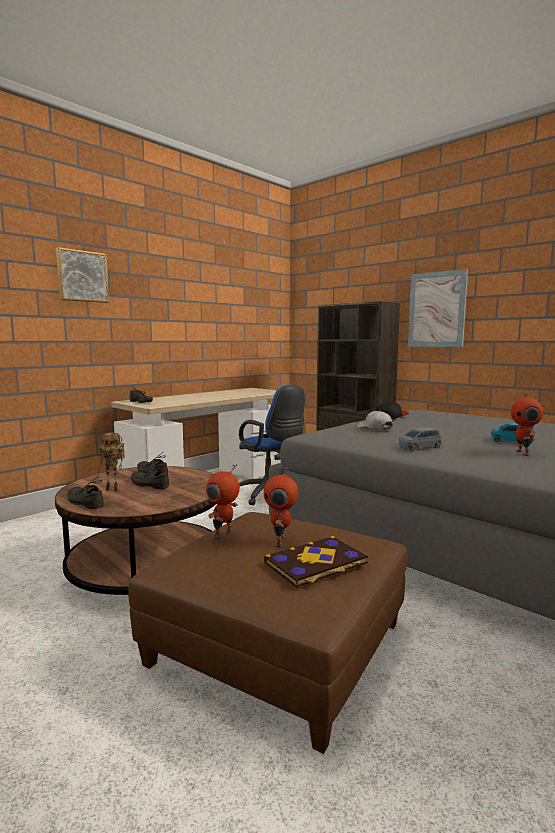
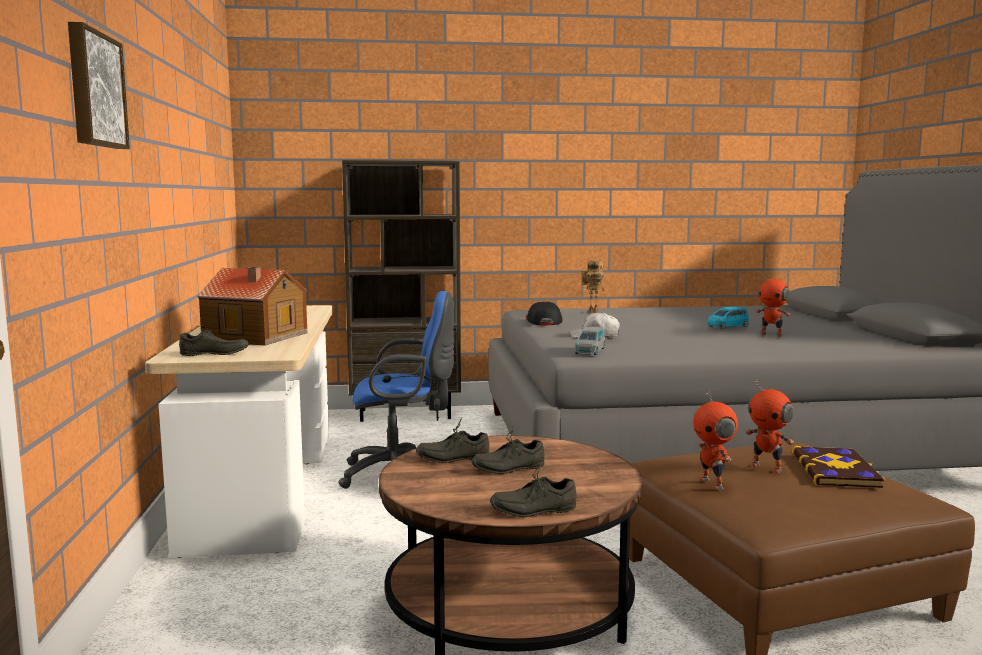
camera: 50 degrees left, 0 degrees up
(114, 489) = (496, 488): toy robot -> toy robot (593, 312)
(186, 399) = (256, 337): none -> toy house
(419, 447) = (705, 345): grey toy car -> grey toy car (590, 351)
(436, 309) = (509, 174): picture -> none

